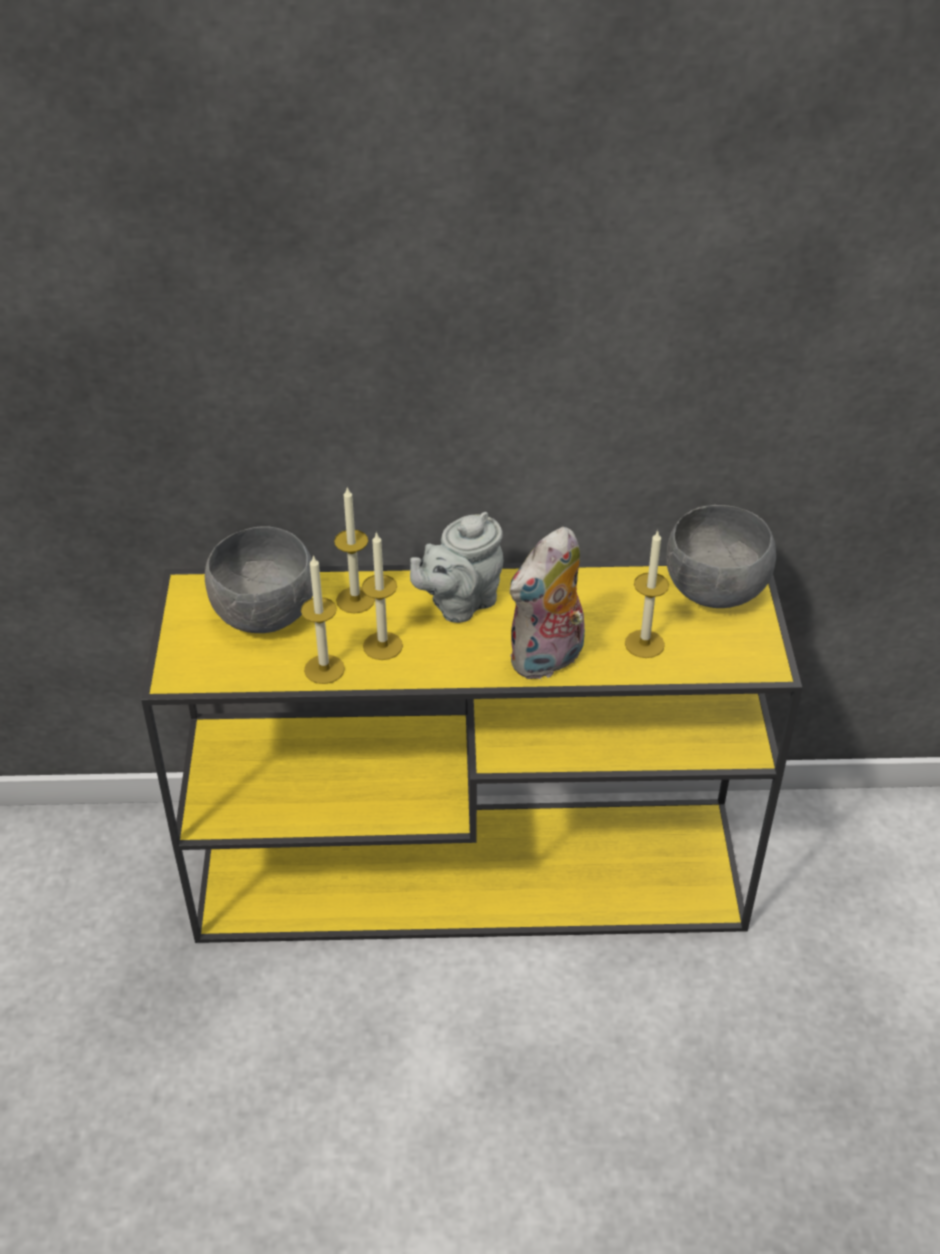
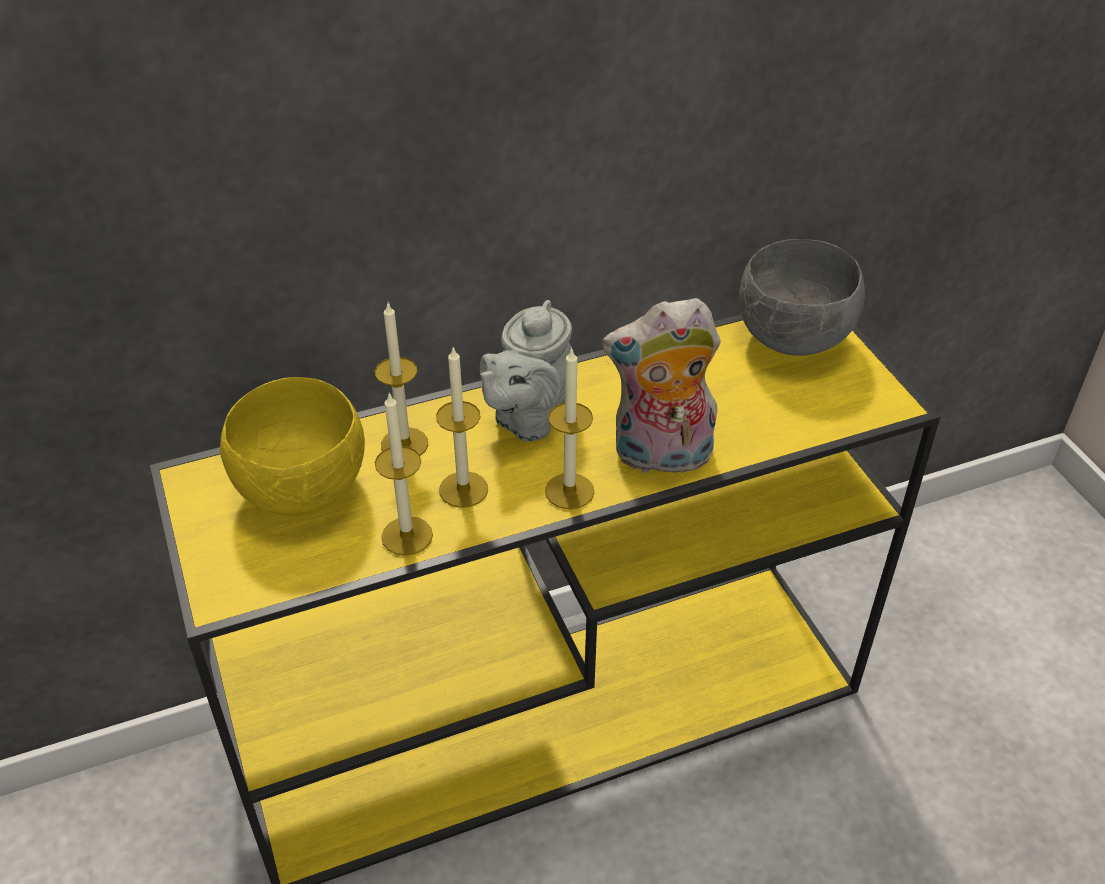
camera: 20 degrees left, 0 degrees up
(267, 616) = (306, 490): grey bowl -> yellow bowl
(548, 660) = (660, 457): plush toy -> plush toy turned 60 degrees clockwise
(644, 644) = (753, 412): candle -> candle (569, 491)

